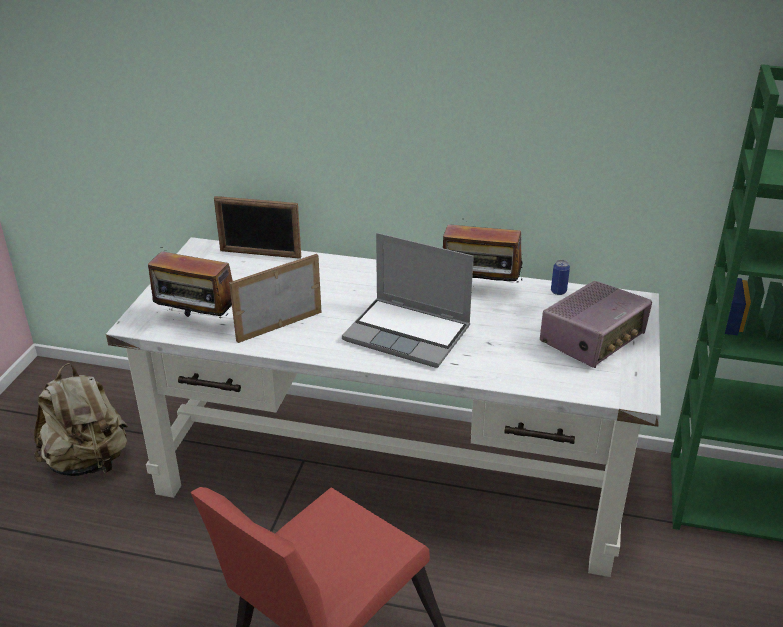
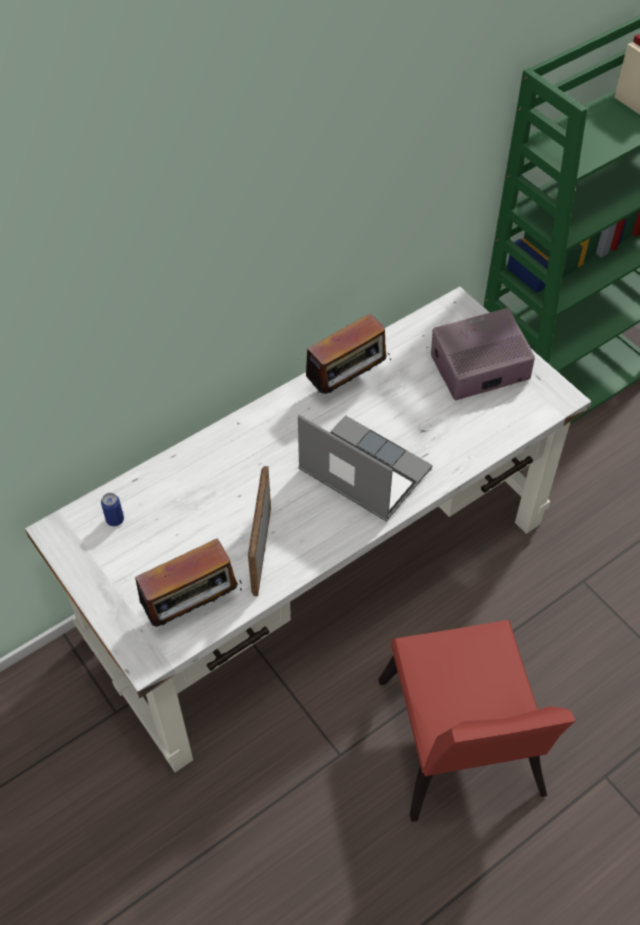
camera: 50 degrees left, 20 degrees up
(88, 462) = (72, 807): beige backpack -> none
(260, 254) = (123, 493): picture frame -> none
(409, 334) = (362, 471): laptop -> laptop turned 120 degrees counterclockwise
(558, 291) = (399, 339): can -> can (115, 520)
(593, 339) = (478, 368): radio -> radio turned 105 degrees counterclockwise

